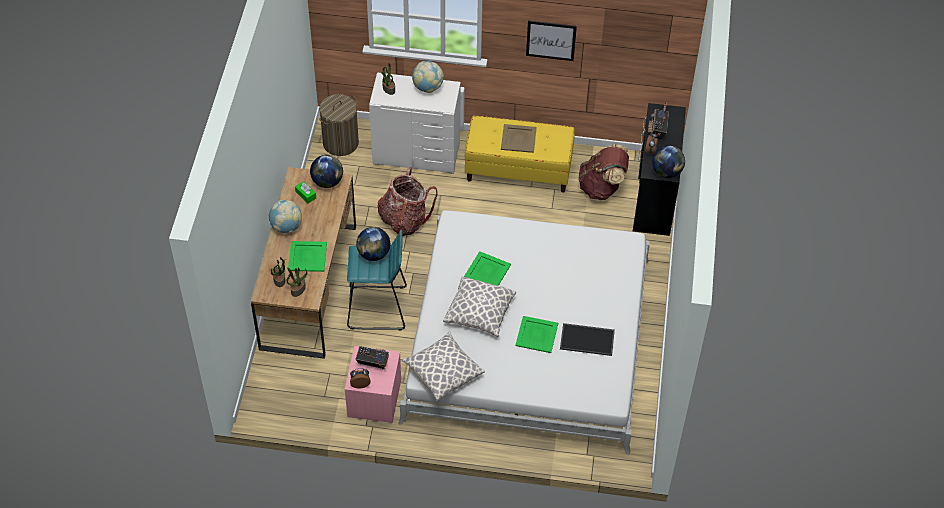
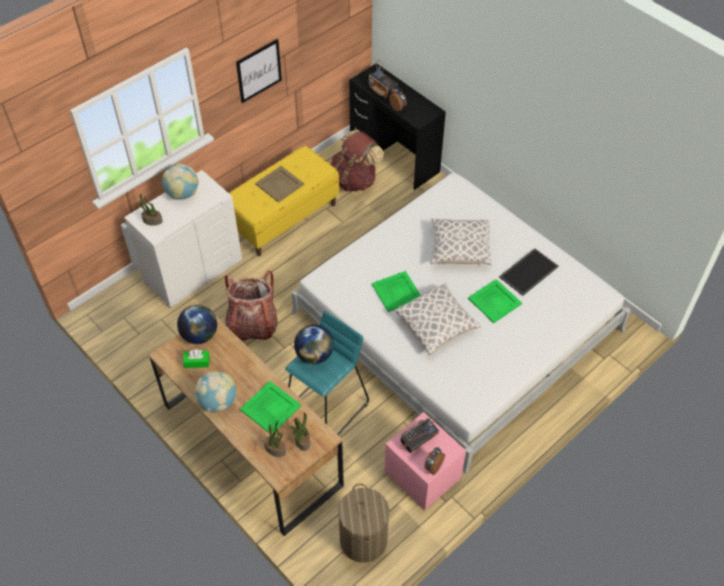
camera: 50 degrees left, 0 degrees up
(340, 143) = (121, 316): laundry basket -> laundry basket (363, 540)
(443, 372) = (478, 393): pillow -> pillow (459, 249)
(666, 172) = (428, 112): globe -> none

